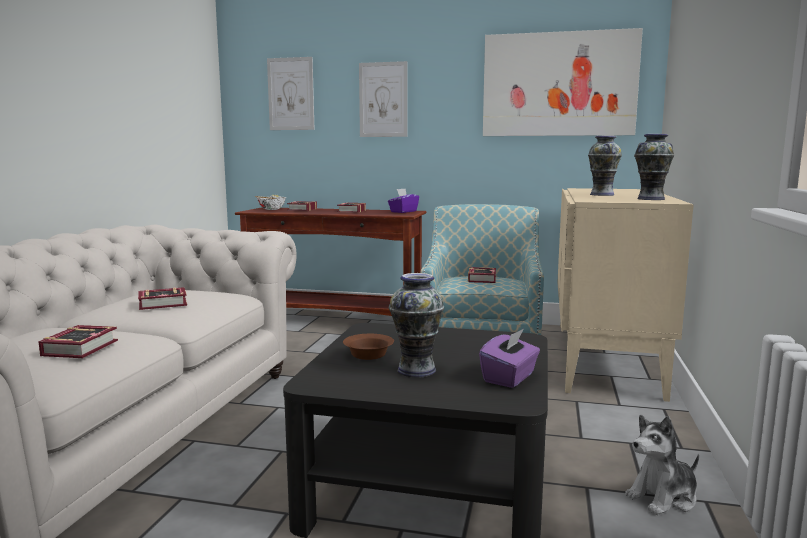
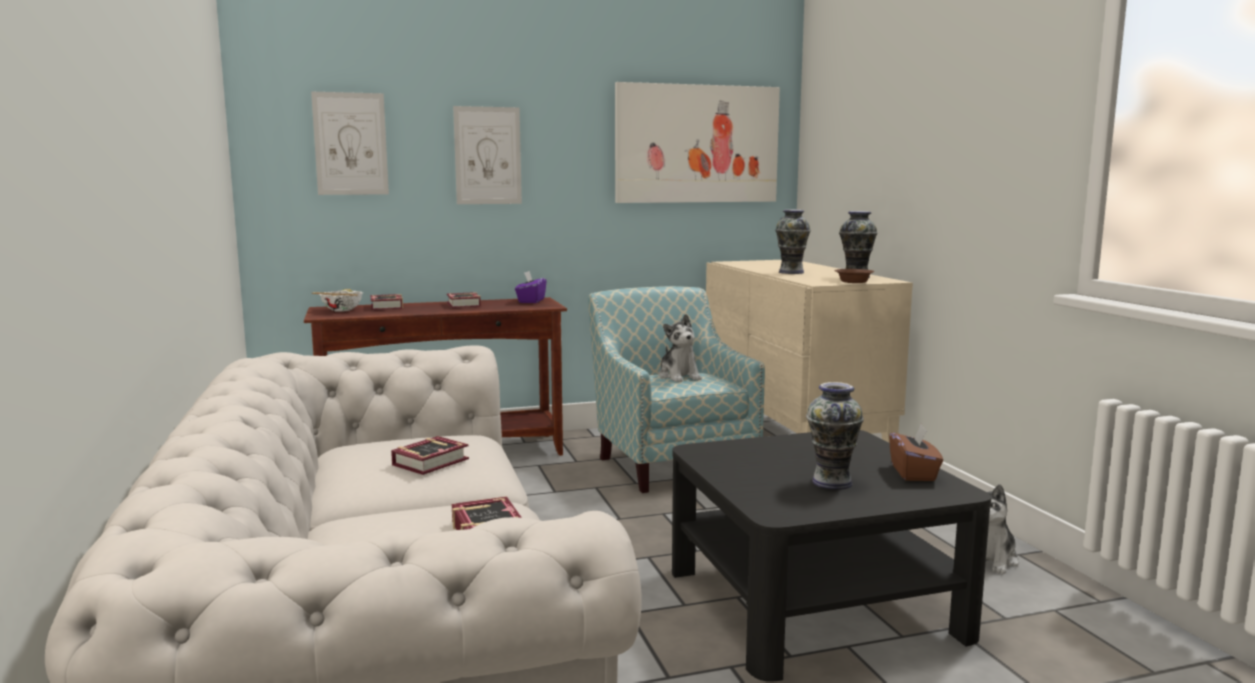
camera: 30 degrees left, 0 degrees up
(368, 354) = (760, 477): brown bowl -> brown bowl (853, 282)
(483, 279) = (679, 376): book -> plush toy
(509, 378) = (914, 473): purple tissue box -> brown tissue box

